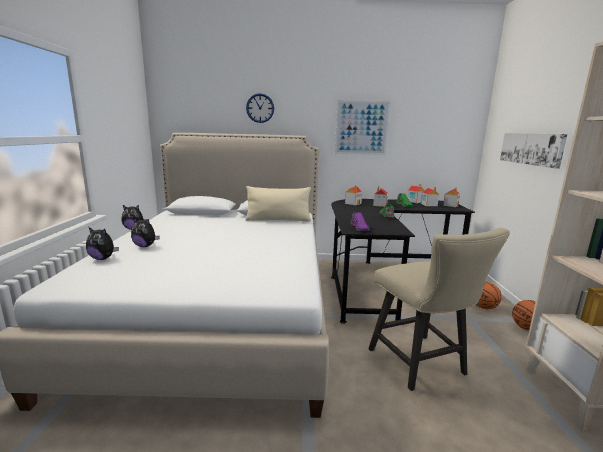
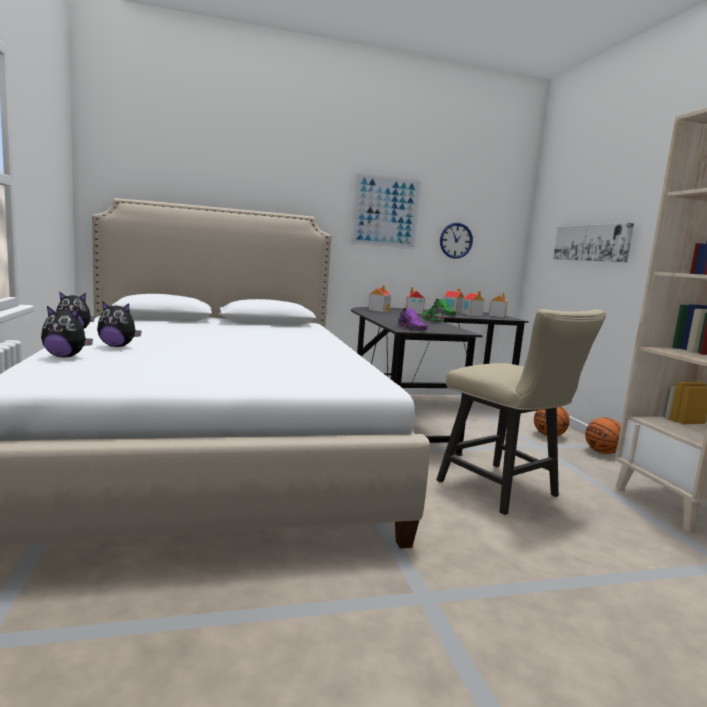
camera: 15 degrees left, 5 degrees down
(260, 108) = (249, 174): wall clock -> wall clock (456, 240)
(278, 220) = (284, 327): beige pillow -> none

